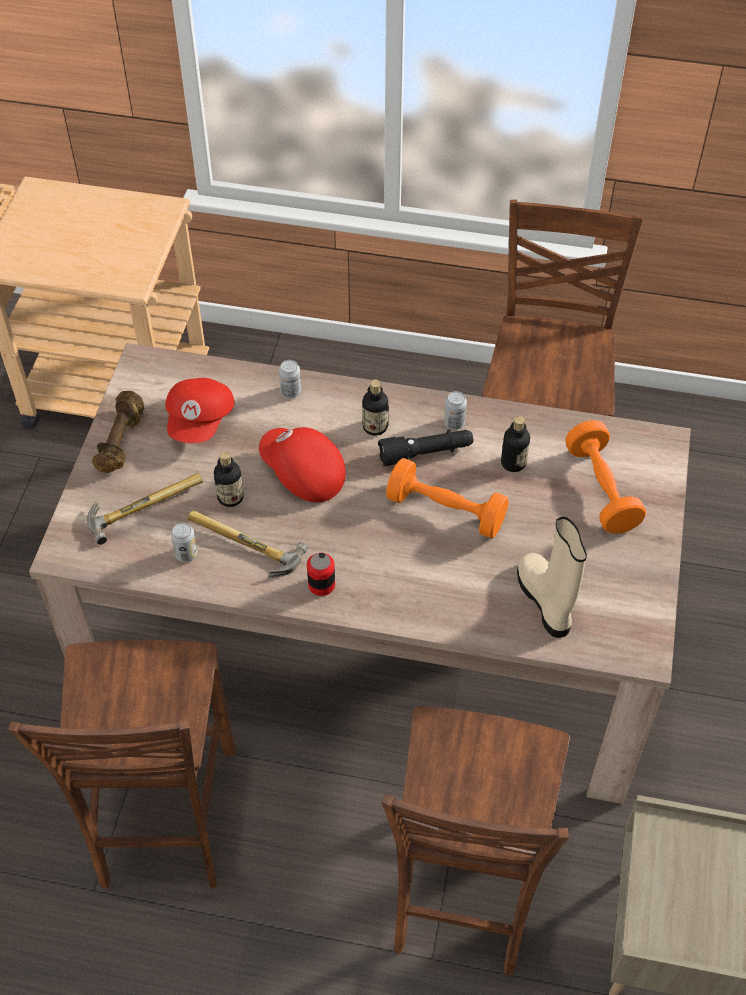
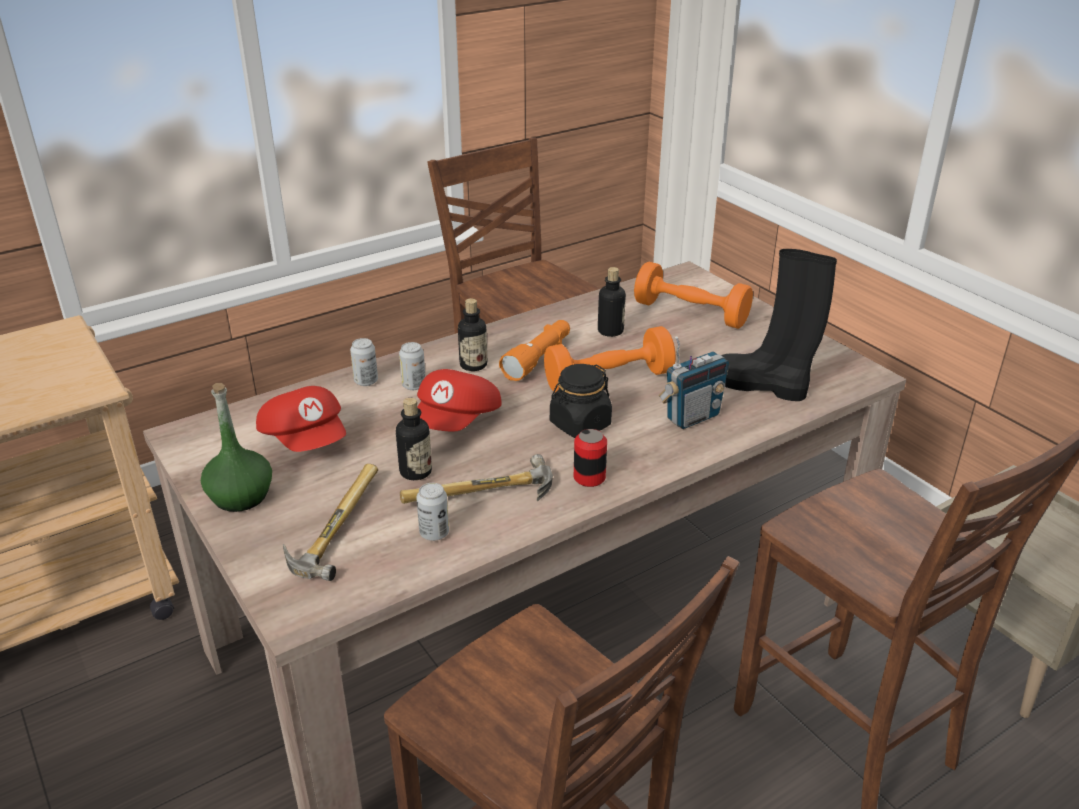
camera: 45 degrees left, 20 degrees down
(122, 441) = (241, 496): brown dumbbell -> green bottle
(302, 473) = (457, 422): red cap -> red cap turned 60 degrees counterclockwise
(373, 536) = (580, 424): none -> black jar
(426, 453) = (539, 358): black flashlight -> orange flashlight
(454, 423) = (532, 333): can -> can (414, 385)
(455, 589) = (692, 417): none -> radio
(545, 601) = (761, 386): beige boot -> black boot

